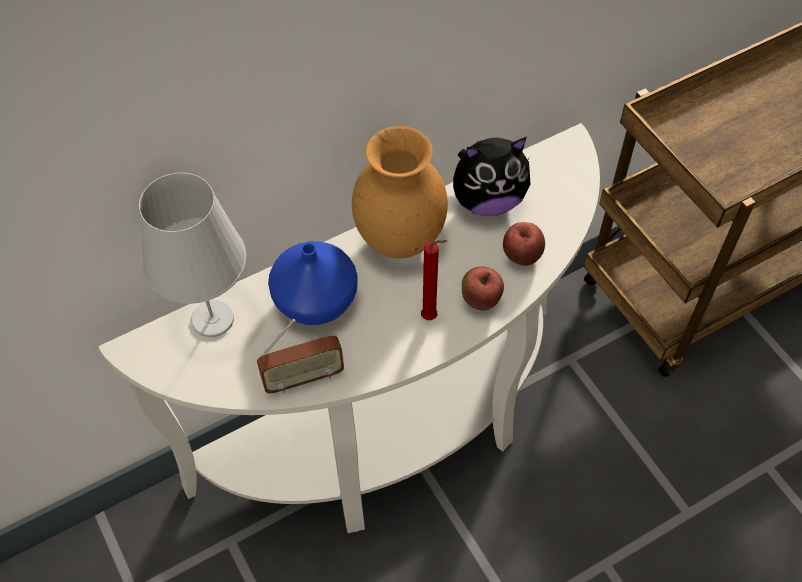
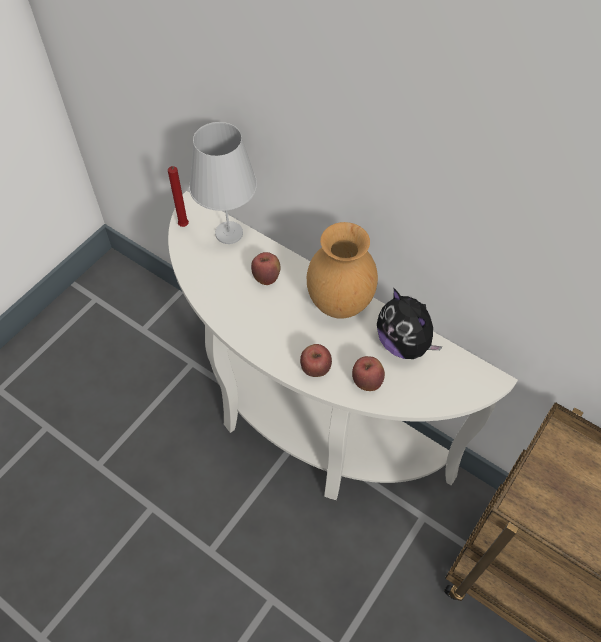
camera: 65 degrees right, 0 degrees up
(303, 378) = (209, 294): radio -> none
(314, 302) = (266, 278): blue vase -> apple
(431, 317) = (287, 345): red candle -> red candle (184, 227)

